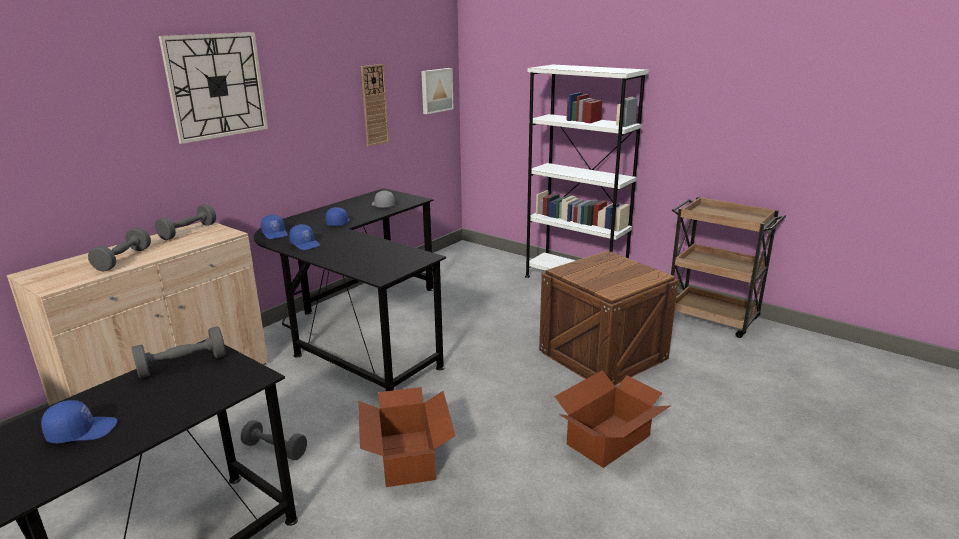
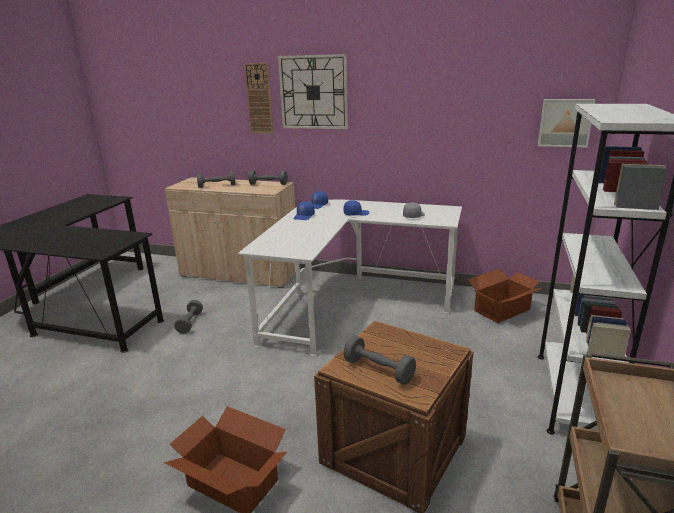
camera: 70 degrees right, 0 degrees up
(82, 431) = (57, 238): blue cap -> none
(182, 365) = (118, 236): grey dumbbell -> grey dumbbell (378, 370)
(360, 329) = (350, 303): black desk -> white desk
(374, 105) = (466, 126): wall clock -> wall clock (259, 98)
(408, 457) = (189, 373): cardboard box -> cardboard box (503, 310)

